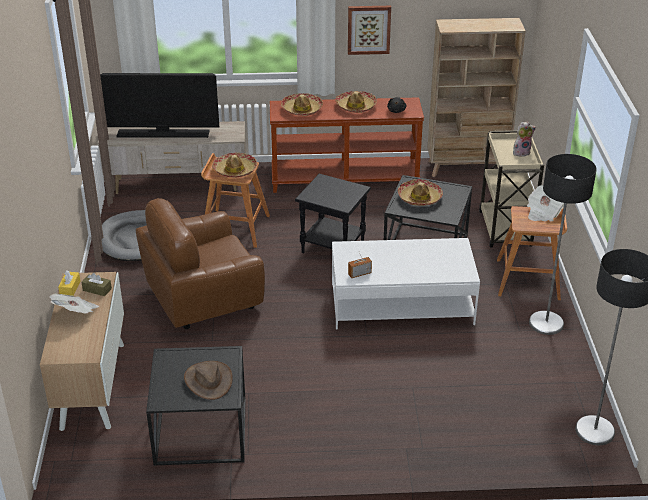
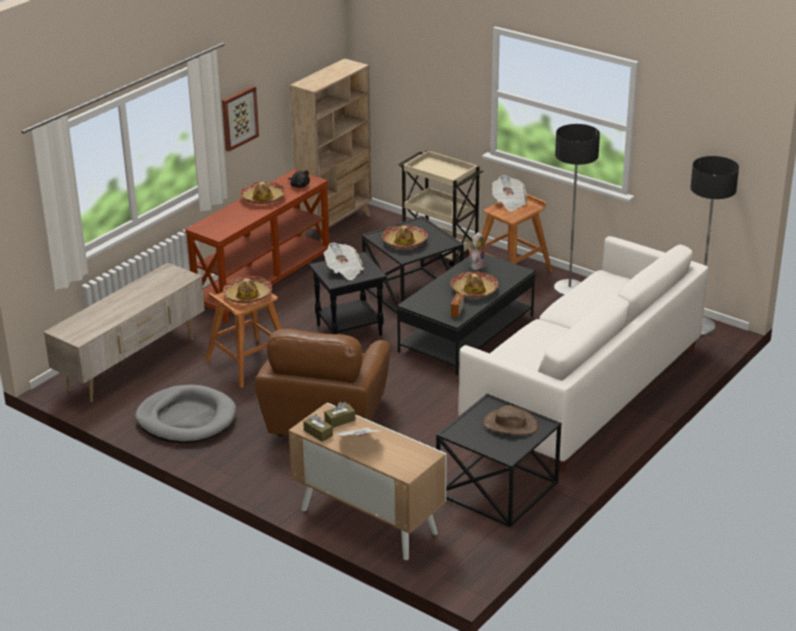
camera: 50 degrees left, 5 degrees down
(70, 288) = (318, 433): yellow tissue box -> brown tissue box
(163, 133) = (119, 307): television -> none
(302, 109) = (226, 221): hat -> hat (474, 290)
(329, 191) = (344, 270): none -> newspaper
(401, 304) = (466, 334): white coffee table -> black coffee table
(401, 409) = (584, 389): none -> white sofa
(521, 152) = (443, 167): plush toy -> plush toy (476, 265)

